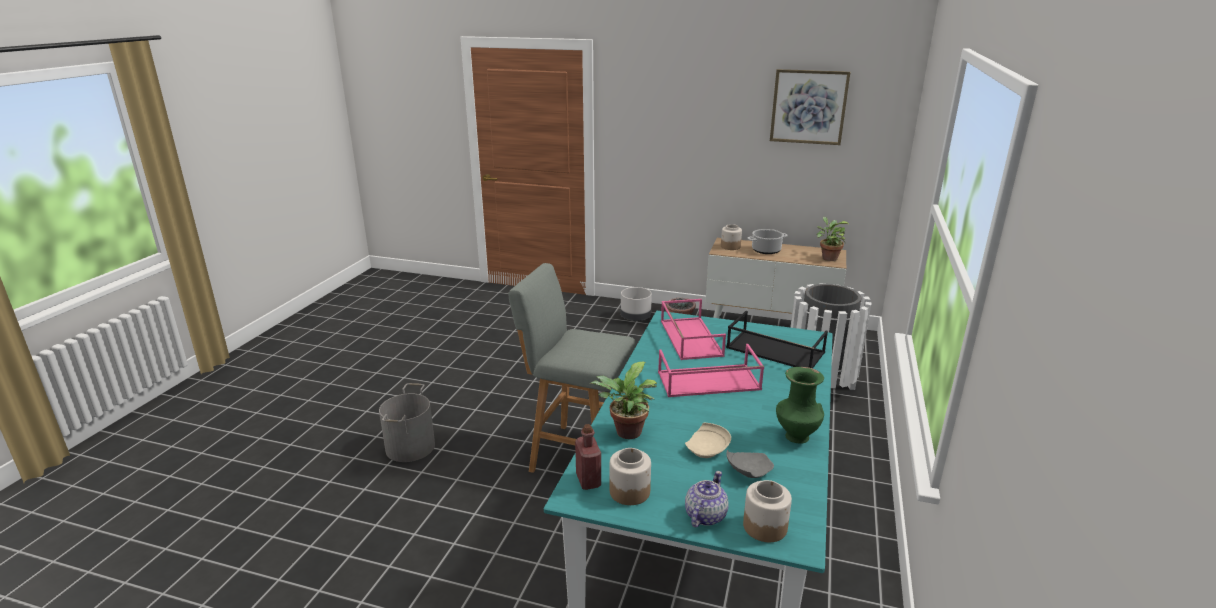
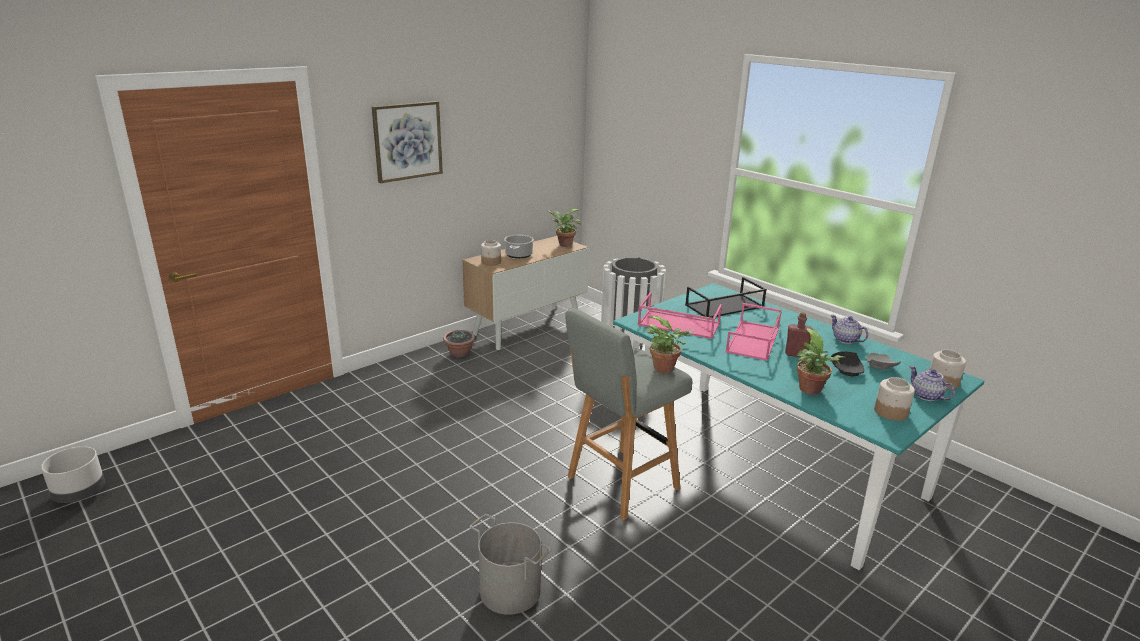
camera: 60 degrees left, 0 degrees up
(588, 480) = (870, 423): red bottle -> red bottle (796, 354)
(600, 357) = (666, 369): none -> potted plant
(635, 318) = (424, 371): grey planter -> grey planter (80, 494)
(707, 449) = (847, 370): beige plate -> black plate
(795, 437) = (845, 340): green vase -> teapot
(808, 107) = (518, 115): picture -> picture (407, 141)

